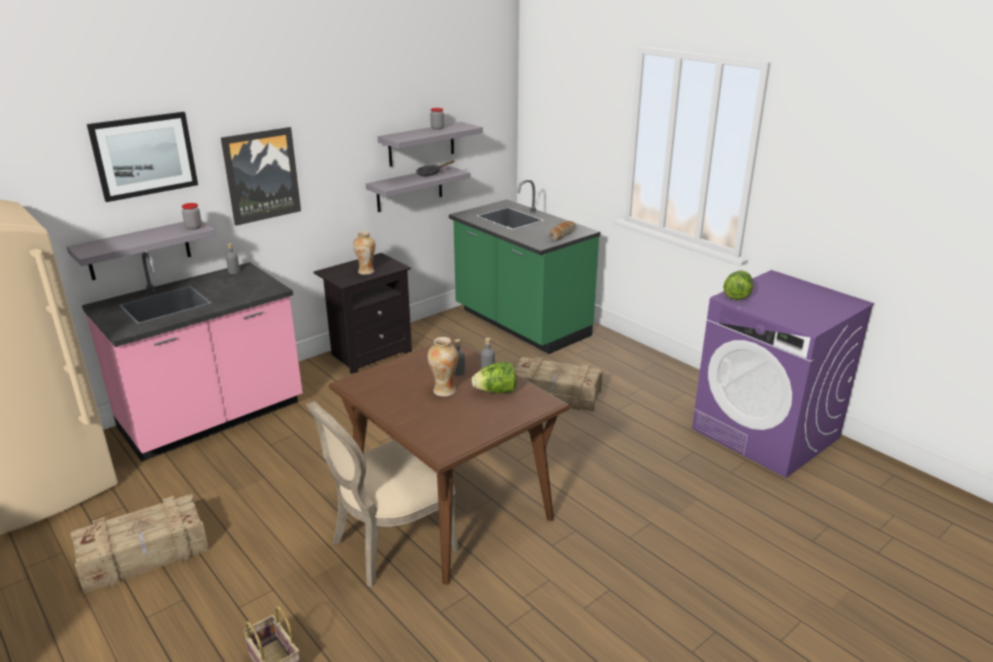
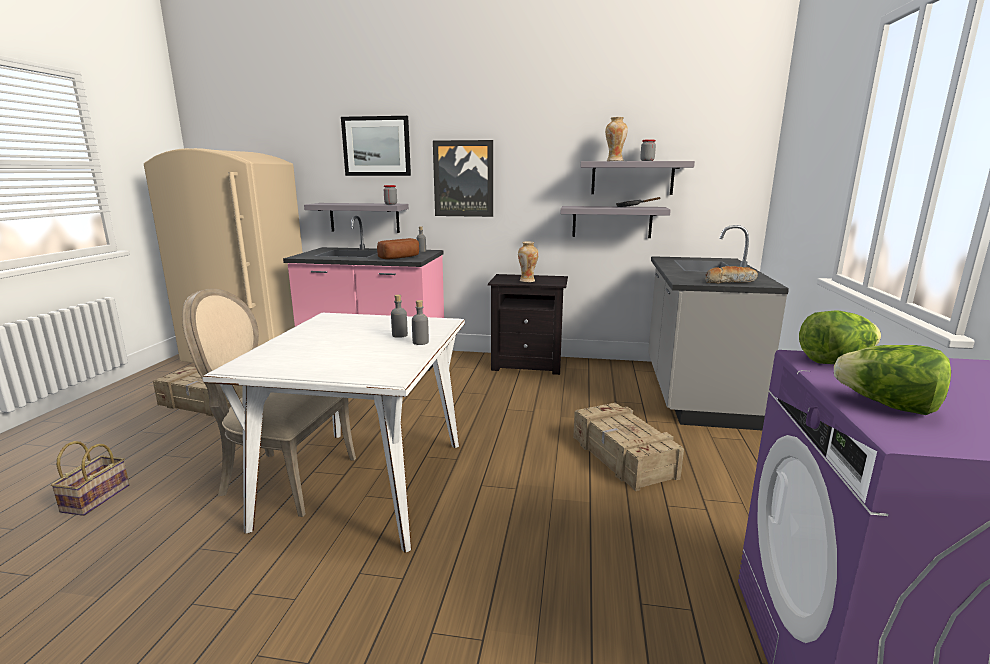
camera: 50 degrees right, 10 degrees down
(250, 290) = (401, 257): none -> bread
(444, 391) = (356, 340): vase -> vase (614, 161)
(449, 506) = (366, 482): brown dining table -> white dining table
(496, 391) = (383, 355): lettuce -> lettuce (887, 405)
(520, 324) = (694, 393): green counter -> grey counter

